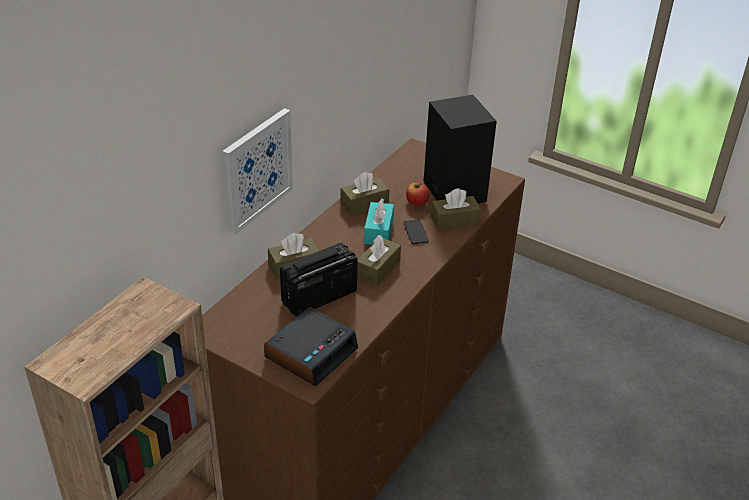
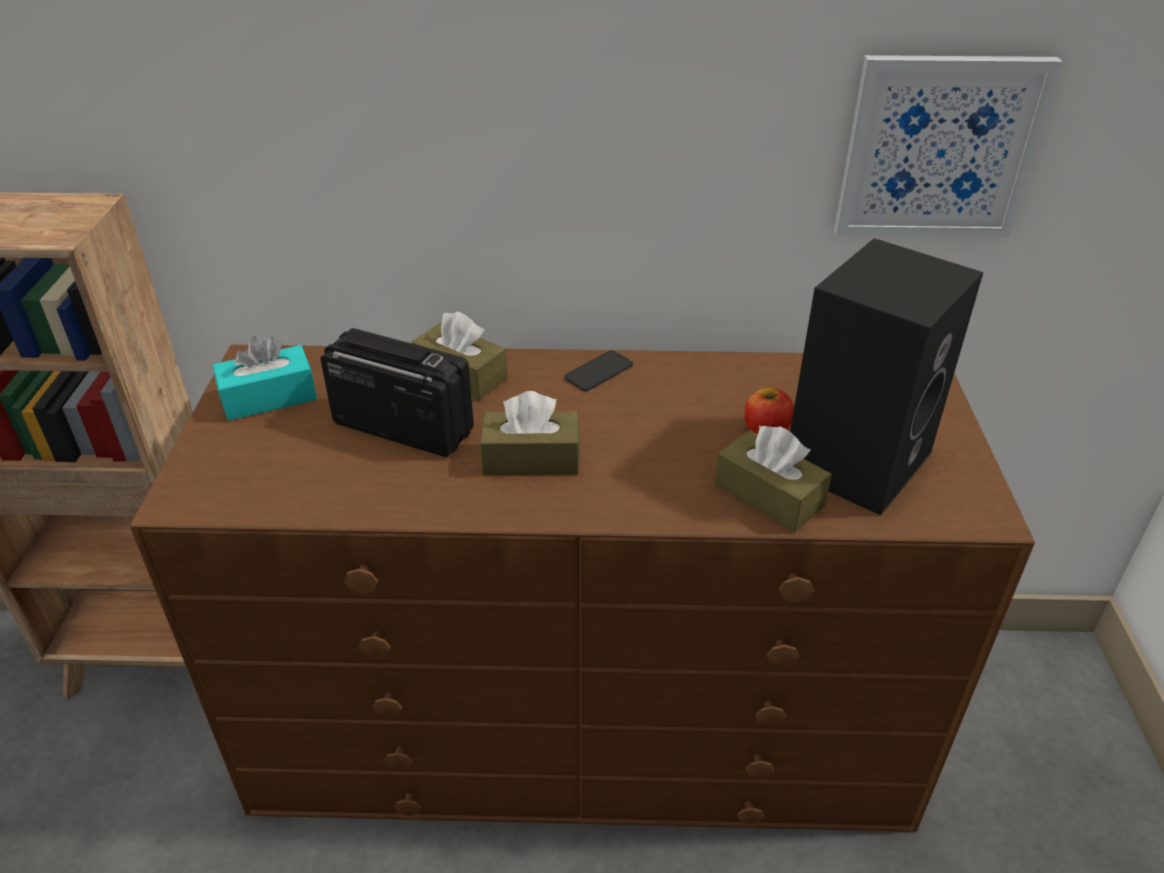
camera: 60 degrees right, 0 degrees up
(256, 170) = (446, 171): picture -> picture (939, 148)
(311, 352) = (257, 472): alarm clock -> none
(364, 203) = (693, 378): brown tissue box -> none
(378, 231) = (634, 421): turquoise tissue box -> turquoise tissue box (269, 397)
(415, 232) = (678, 462): phone -> phone (598, 371)

